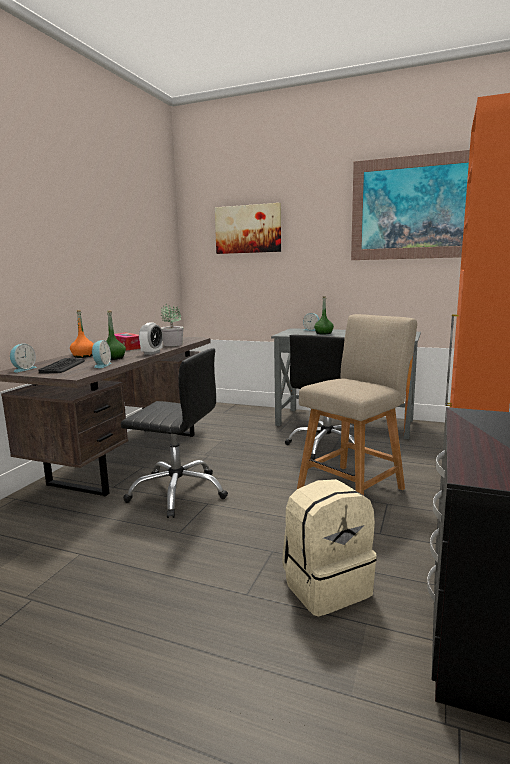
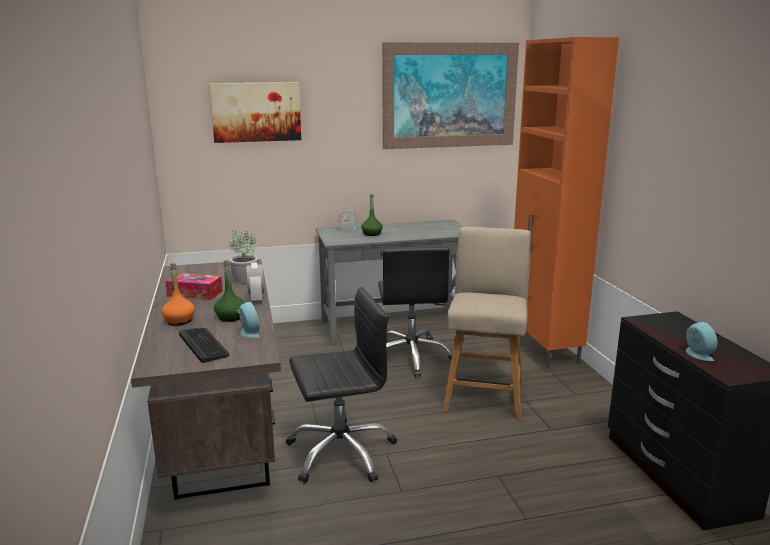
camera: 35 degrees left, 5 degrees up
(23, 369) = (160, 361): alarm clock -> alarm clock (696, 354)
(326, 585) = (567, 486): beige backpack -> none

